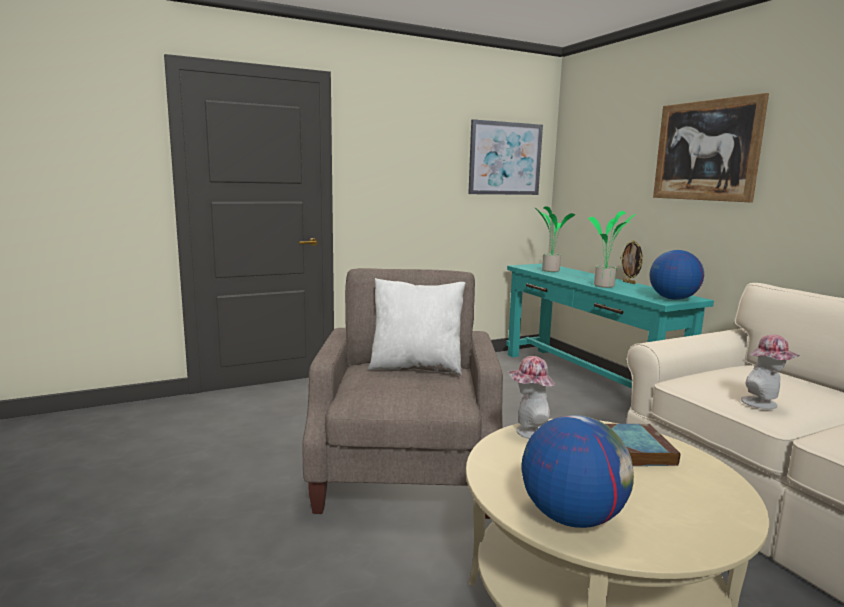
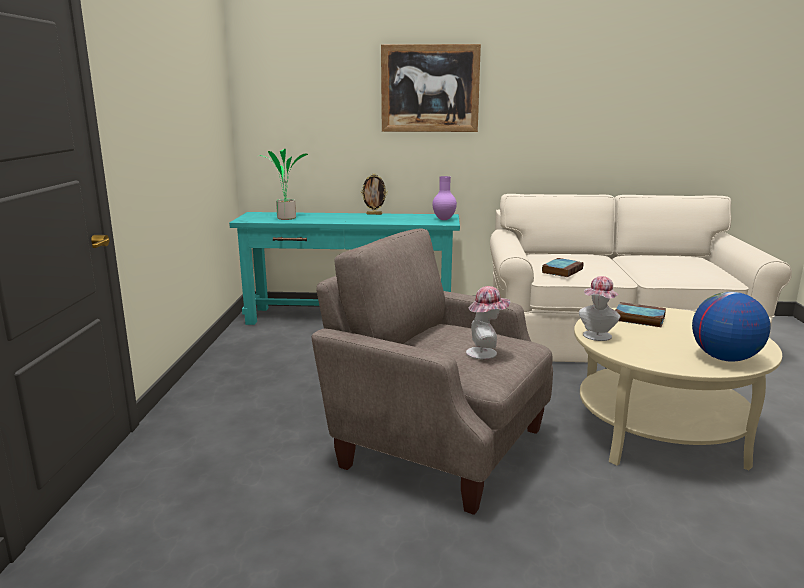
camera: 60 degrees left, 5 degrees up
(416, 367) = (438, 336): white pillow -> none
(505, 158) = (207, 94): picture -> none
(605, 286) = (376, 221): potted plant -> none
(673, 299) = (444, 219): globe -> purple vase
(714, 384) = (562, 270): none -> book
(764, 404) = (601, 272): hat -> hat (485, 353)

